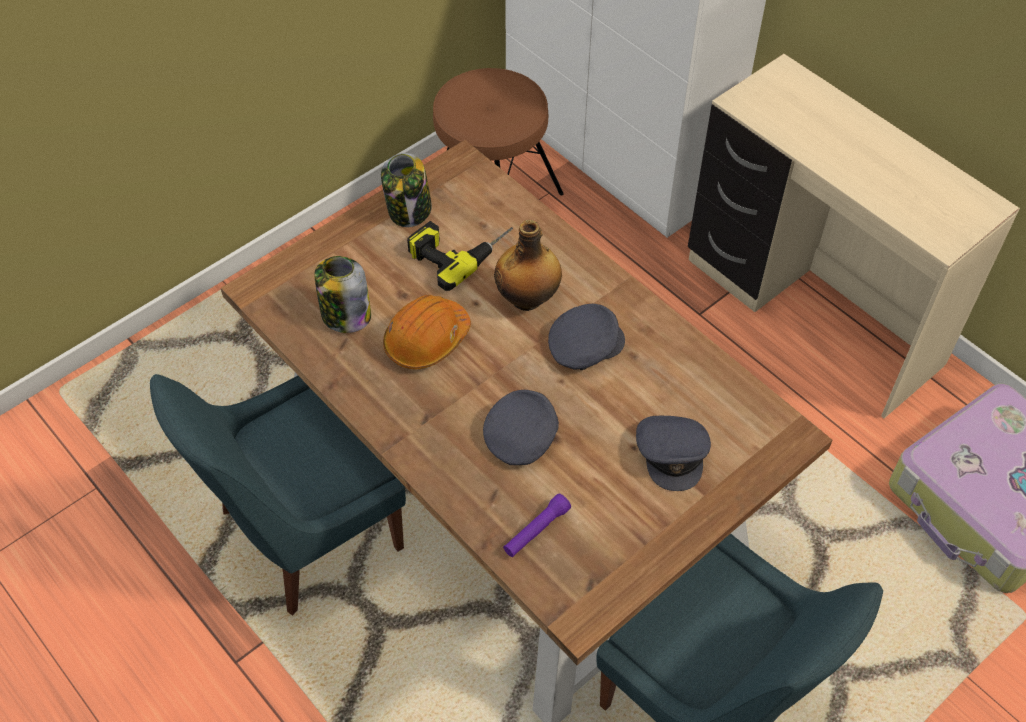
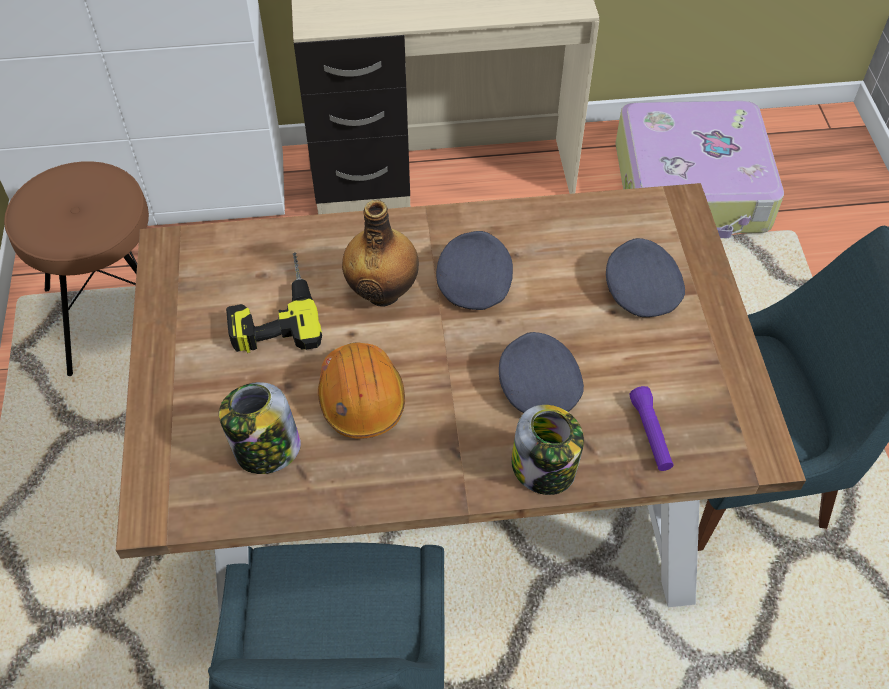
camera: 55 degrees left, 0 degrees up
(409, 210) = (184, 322): jar -> jar (544, 469)
(672, 454) = (639, 289): grey cap -> grey cap turned 135 degrees counterclockwise

